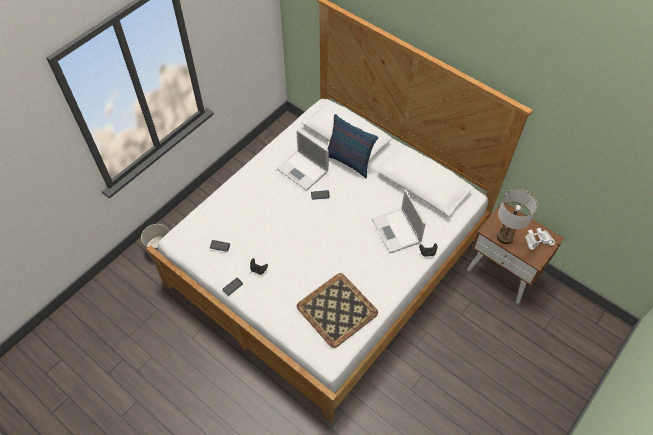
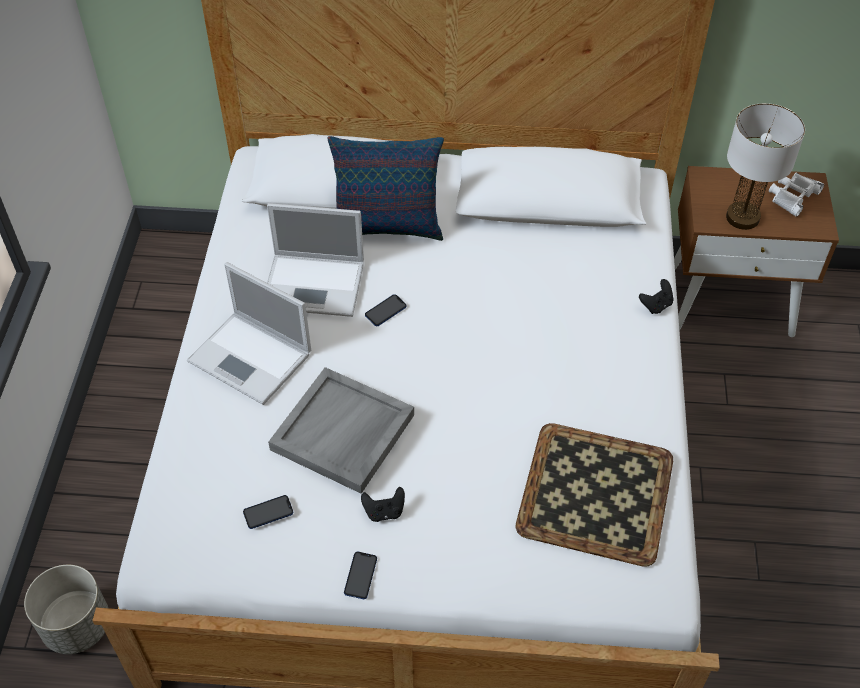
camera: 35 degrees left, 5 degrees down
(266, 233) = (343, 433): none -> grey tray
(397, 231) = (575, 299): laptop -> laptop (252, 358)

